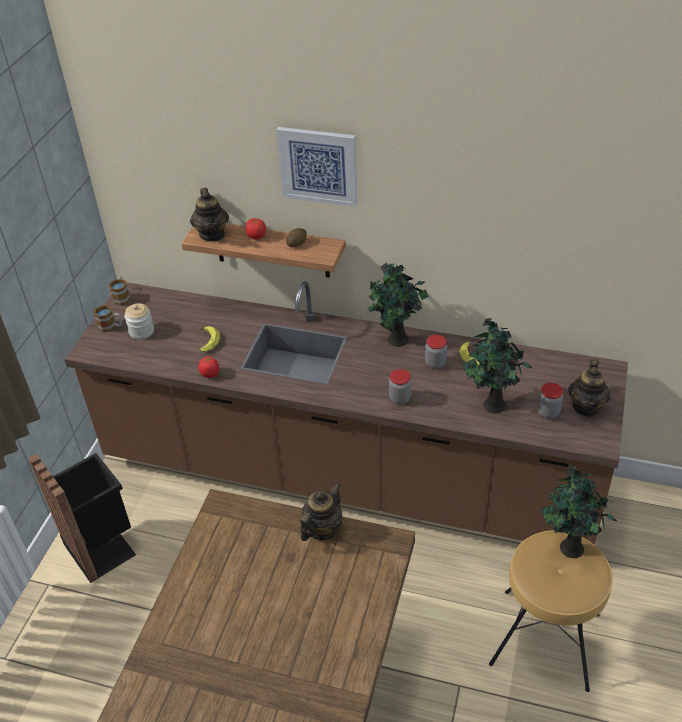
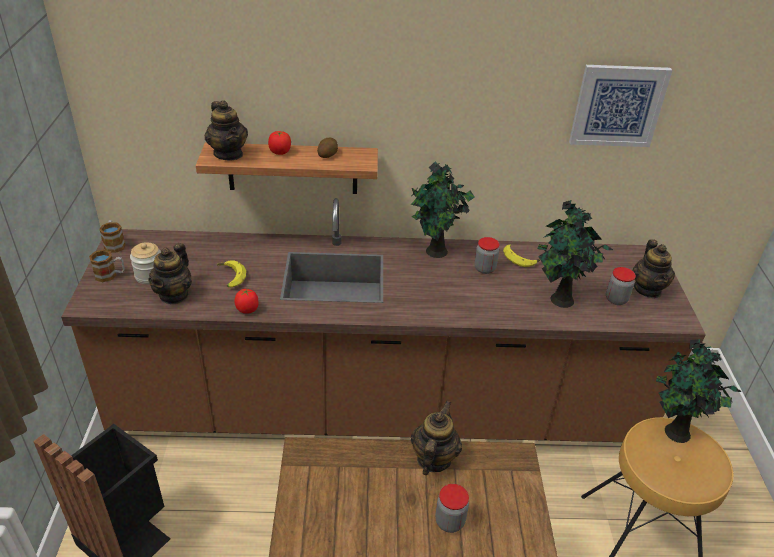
camera: 20 degrees left, 5 degrees down
(155, 352) = (174, 295): none -> teapot
(318, 166) = (353, 61): picture -> picture (618, 105)
(400, 398) = (465, 306): jar -> jar (449, 521)

